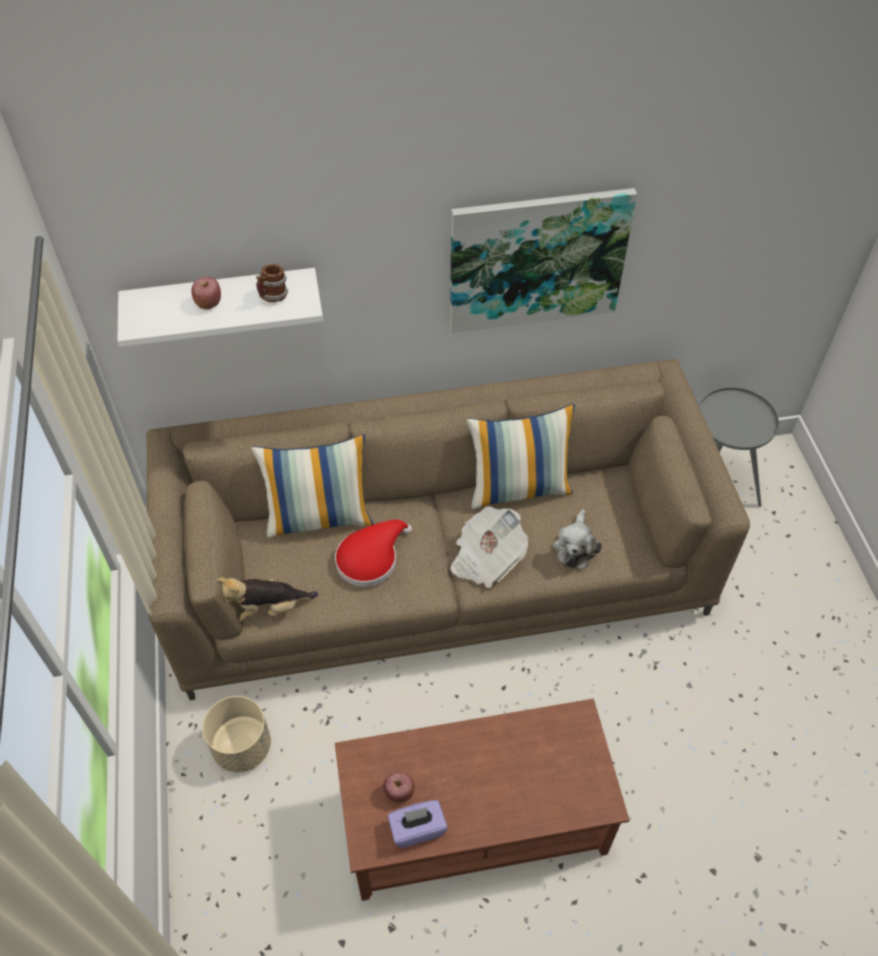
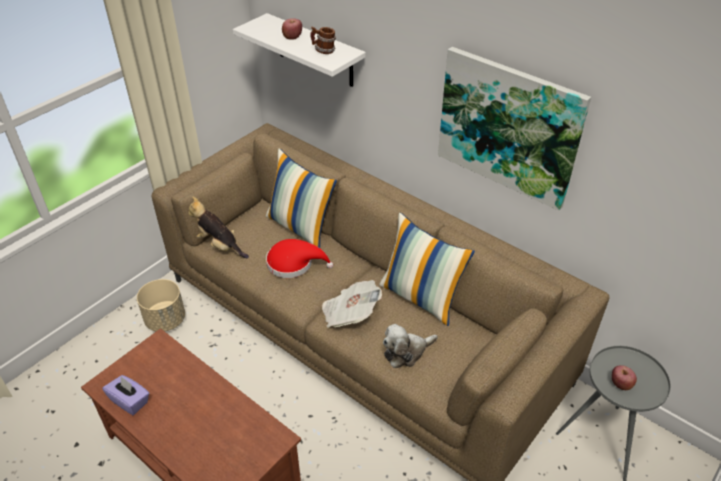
camera: 50 degrees right, 10 degrees down
(399, 792) = (149, 377): apple -> apple (620, 384)

